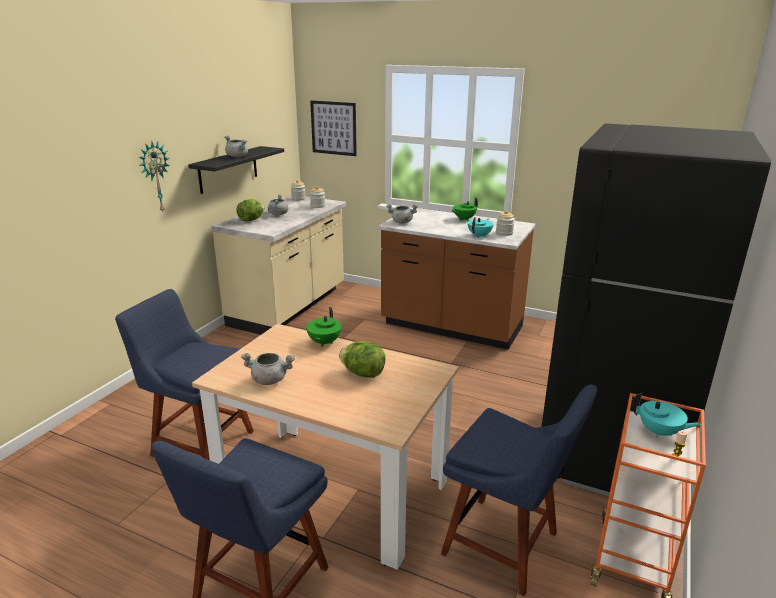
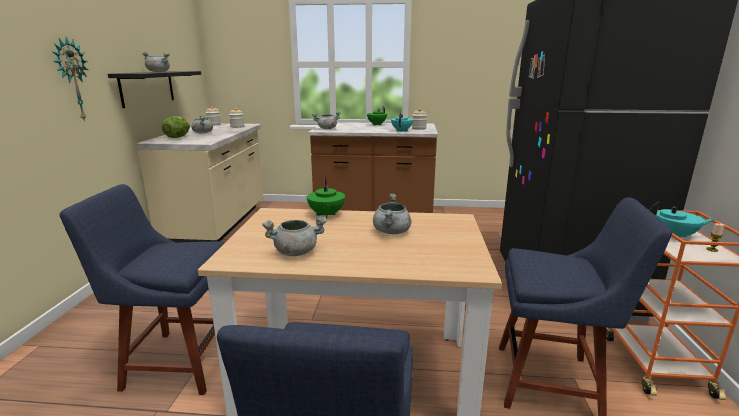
camera: 20 degrees left, 5 degrees down
(333, 128) = (240, 59): picture -> none
(363, 374) = (392, 232): lettuce -> grey cooking pot

